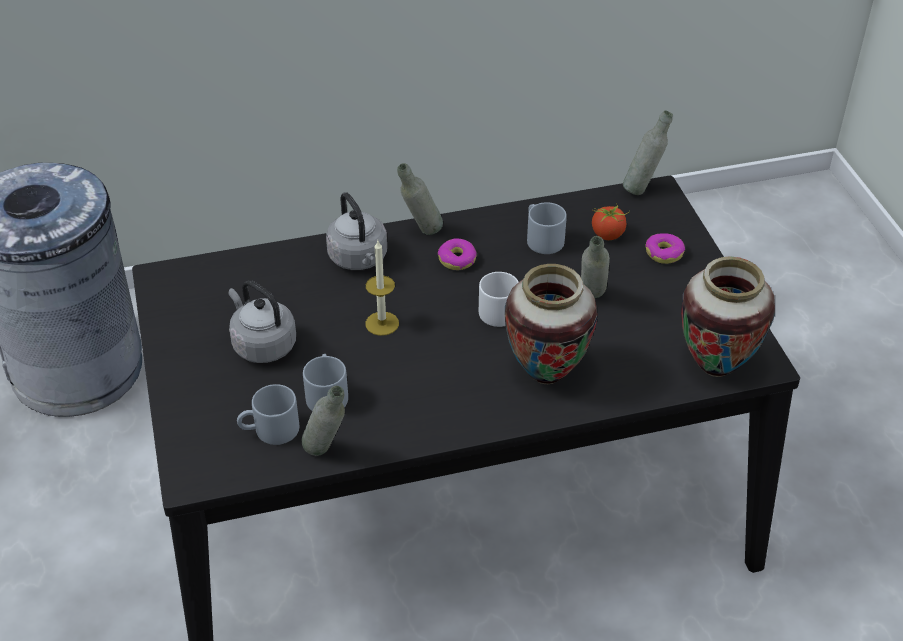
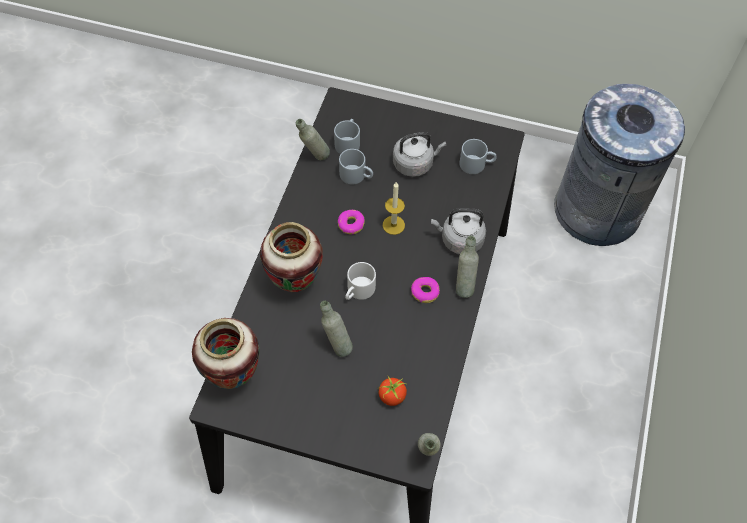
camera: 120 degrees right, 15 degrees up
(541, 238) = (414, 352): grey mug -> grey mug (476, 164)
(664, 253) = (350, 420): donut -> donut (351, 224)

